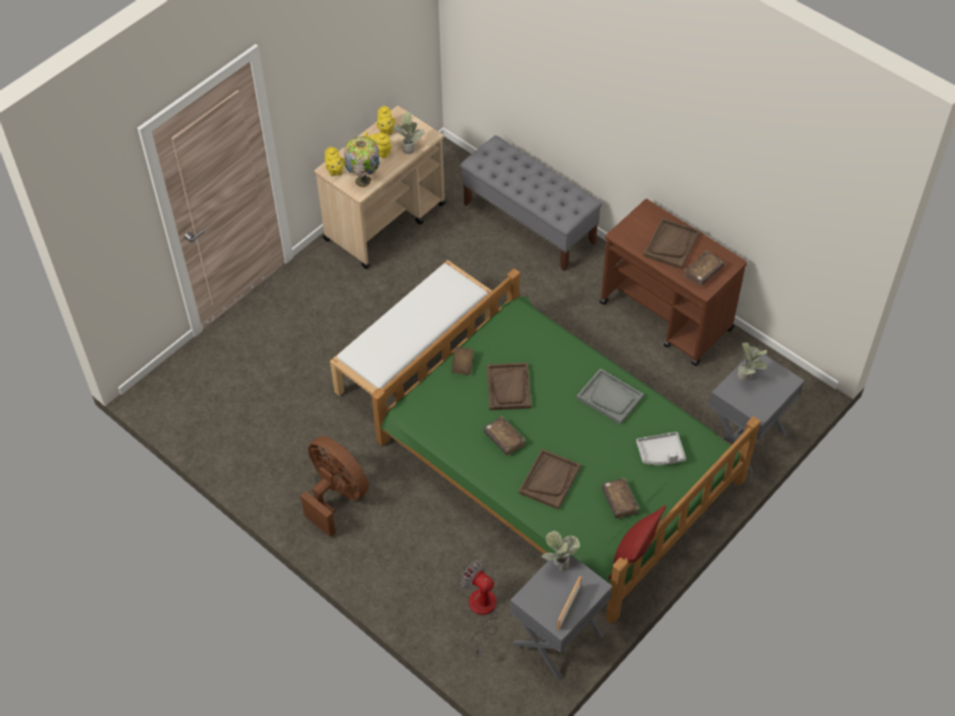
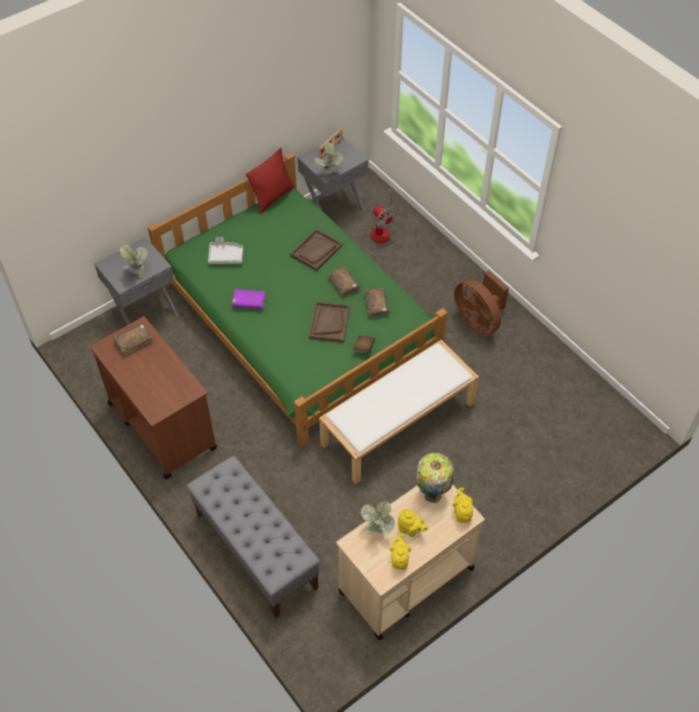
camera: 170 degrees left, 0 degrees up
(610, 397) = (249, 302): grey tray -> purple book
(619, 501) = (269, 229): brown book -> brown book (376, 305)
(671, 244) = (149, 373): brown tray -> none

